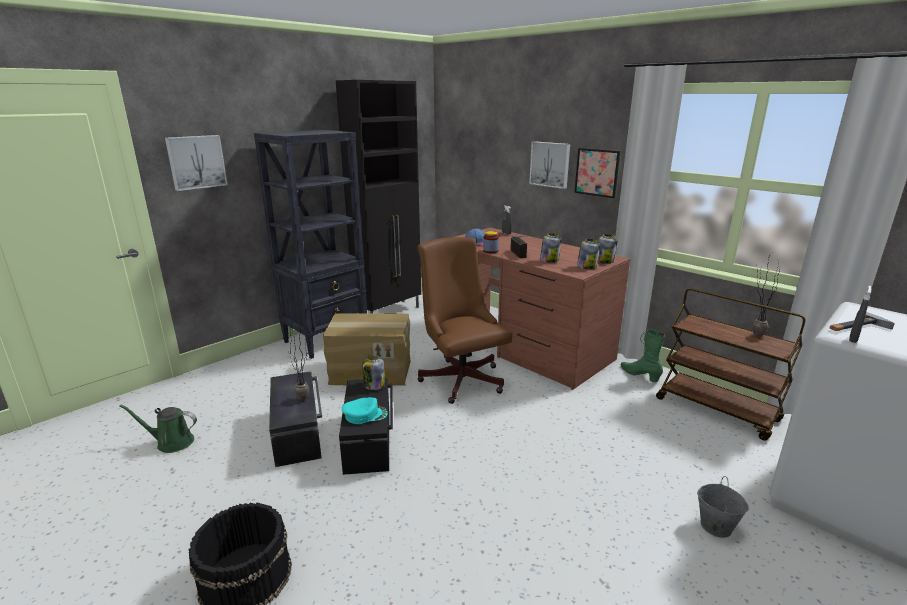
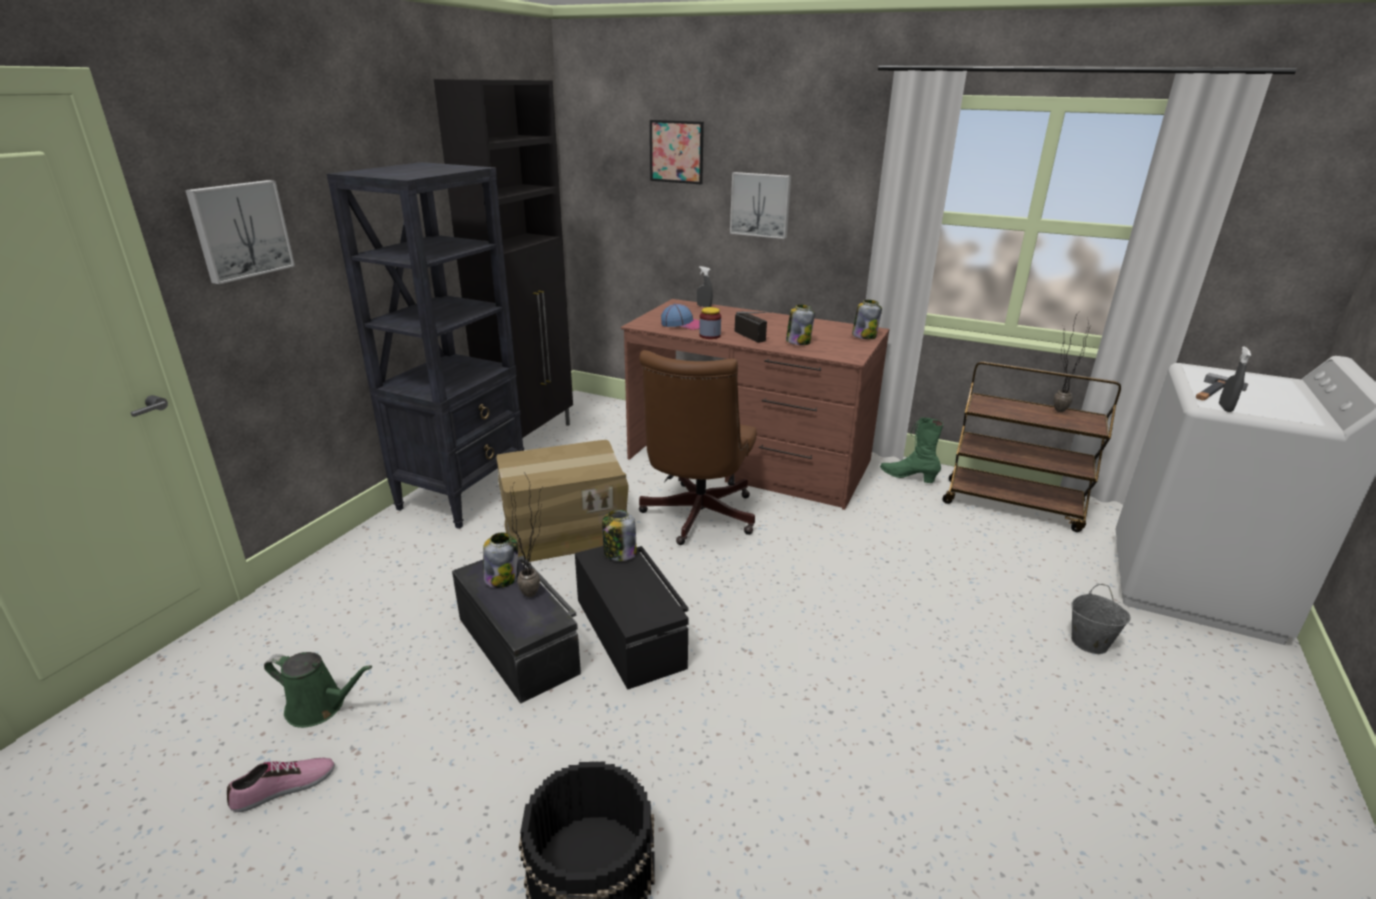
camera: 20 degrees left, 5 degrees up
(125, 481) = (284, 788): none -> shoe
(172, 442) = (320, 707): green watering can -> green watering can turned 150 degrees counterclockwise
(365, 414) = (639, 598): turquoise cap -> none
(460, 377) = (696, 518): brown office chair -> brown office chair turned 120 degrees counterclockwise
(587, 267) = (851, 346): jar -> jar (502, 578)
(596, 172) = (832, 215): picture -> picture (676, 152)

